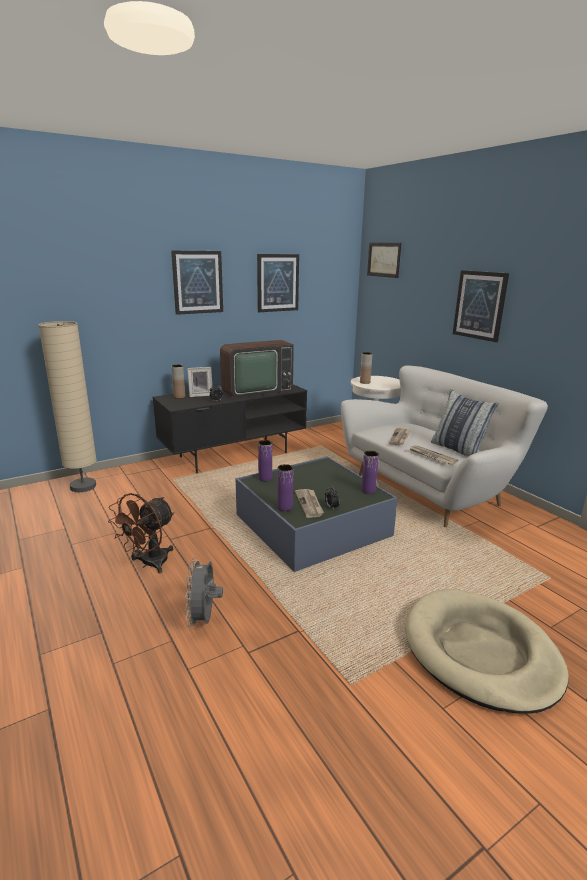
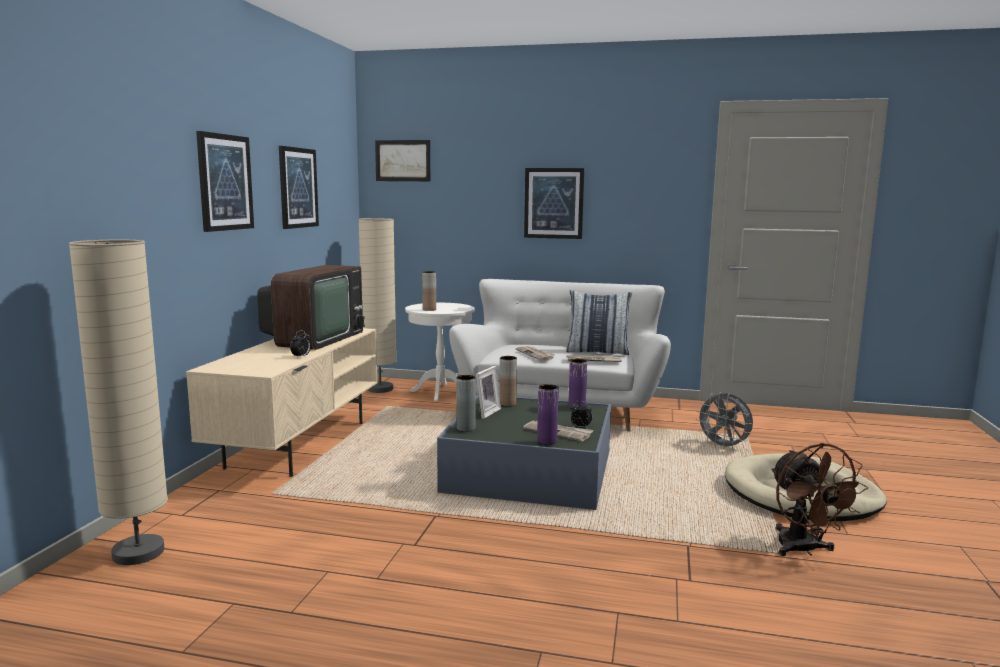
camera: 45 degrees left, 10 degrees down
(149, 564) = (445, 575): brown fan -> brown fan (803, 550)
(179, 397) = (232, 363): brown vase -> brown vase (507, 404)
(200, 395) = (257, 356): picture frame -> picture frame (485, 412)
(204, 619) = (606, 582): grey fan -> grey fan (724, 447)
(234, 454) = (298, 443): black tv stand -> beige tv stand
(265, 478) = (465, 428): purple vase -> grey vase
(340, 432) = (380, 389): none -> beige floor lamp

